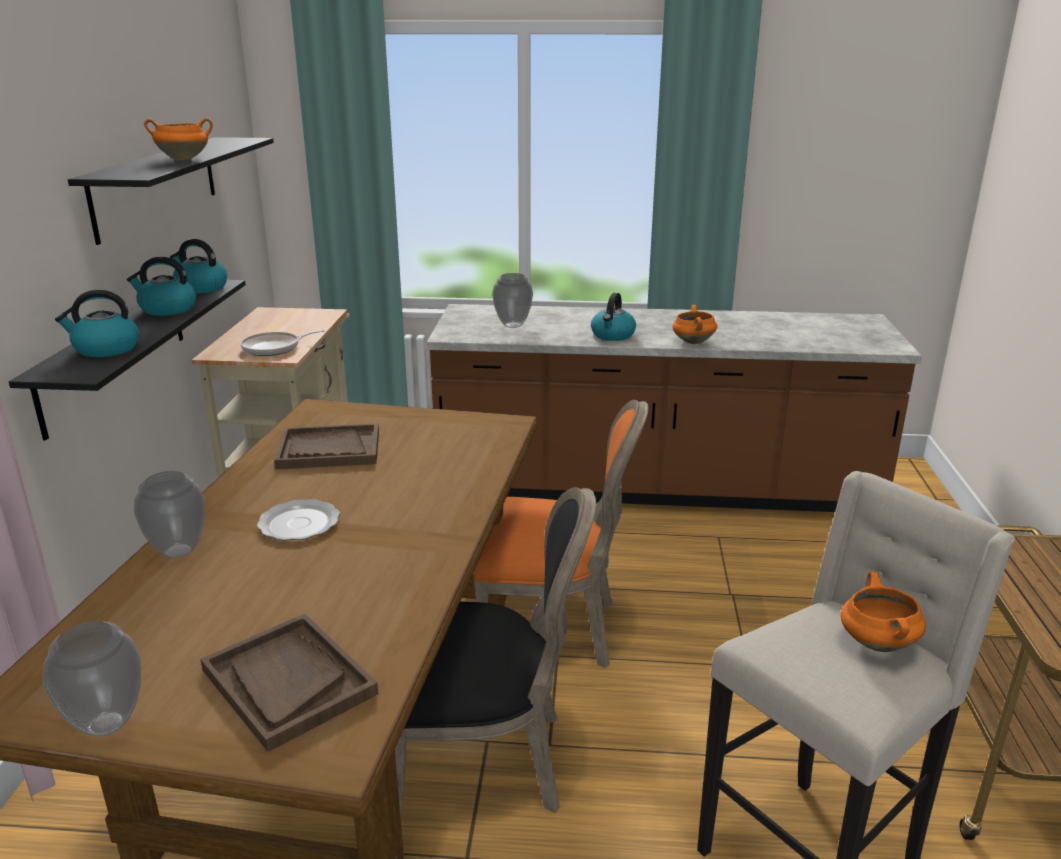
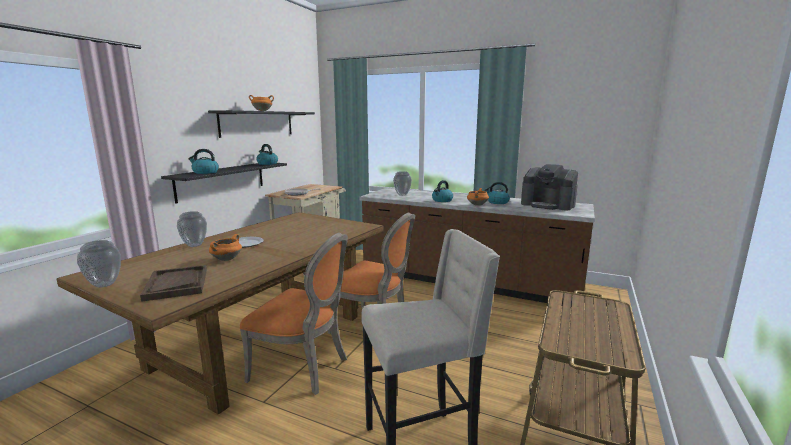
camera: 20 degrees right, 10 degrees down
(167, 309) = (245, 166): kettle -> kettle (497, 202)
(329, 449) = (286, 226): brown tray -> none
(488, 760) = (304, 368): black chair -> orange chair
(815, 326) = (548, 205): none -> coffee machine
(876, 642) = (438, 315): orange cooking pot -> orange cooking pot (226, 259)

